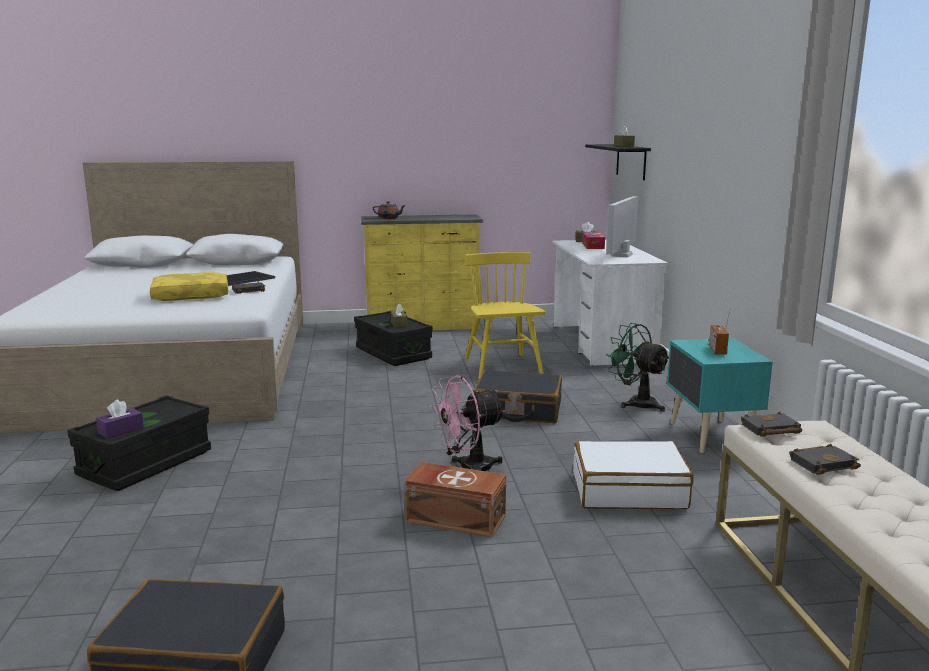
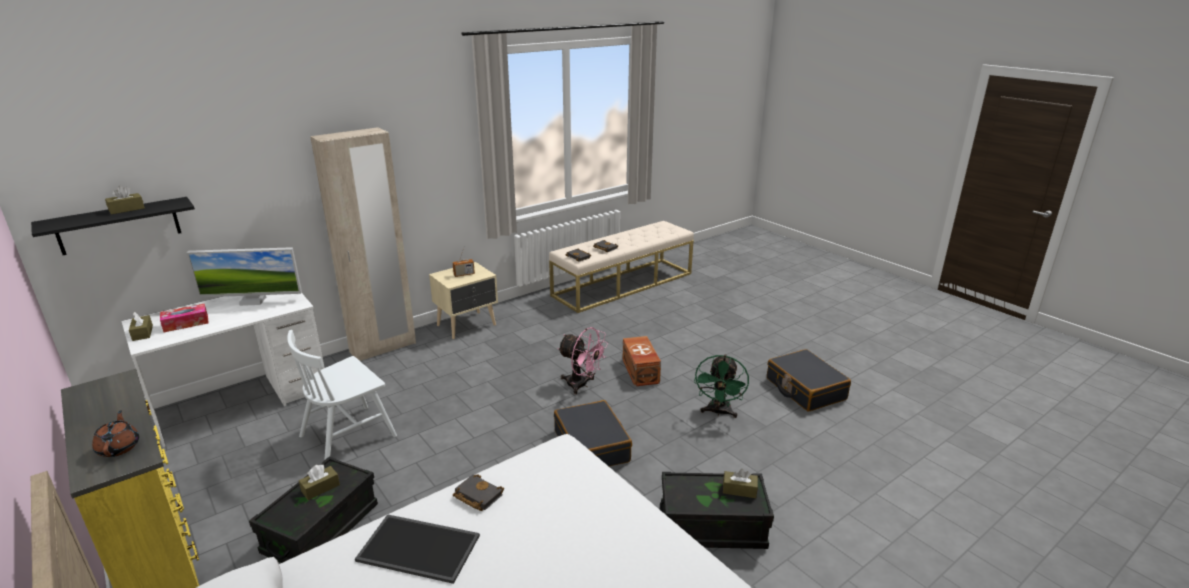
camera: 120 degrees left, 10 degrees up
(121, 430) = (739, 490): purple tissue box -> brown tissue box
(191, 296) = (536, 527): yellow pillow -> none
(502, 366) = (348, 435): yellow chair -> white chair
(518, 410) = (464, 396): black suitcase -> black suitcase (592, 446)
(629, 490) = (562, 335): white suitcase -> none
(636, 403) = (419, 356): green fan -> green fan (718, 412)
(673, 391) = (383, 347): none -> beige wardrobe
(710, 437) = (468, 325): turquoise nightstand -> beige nightstand

